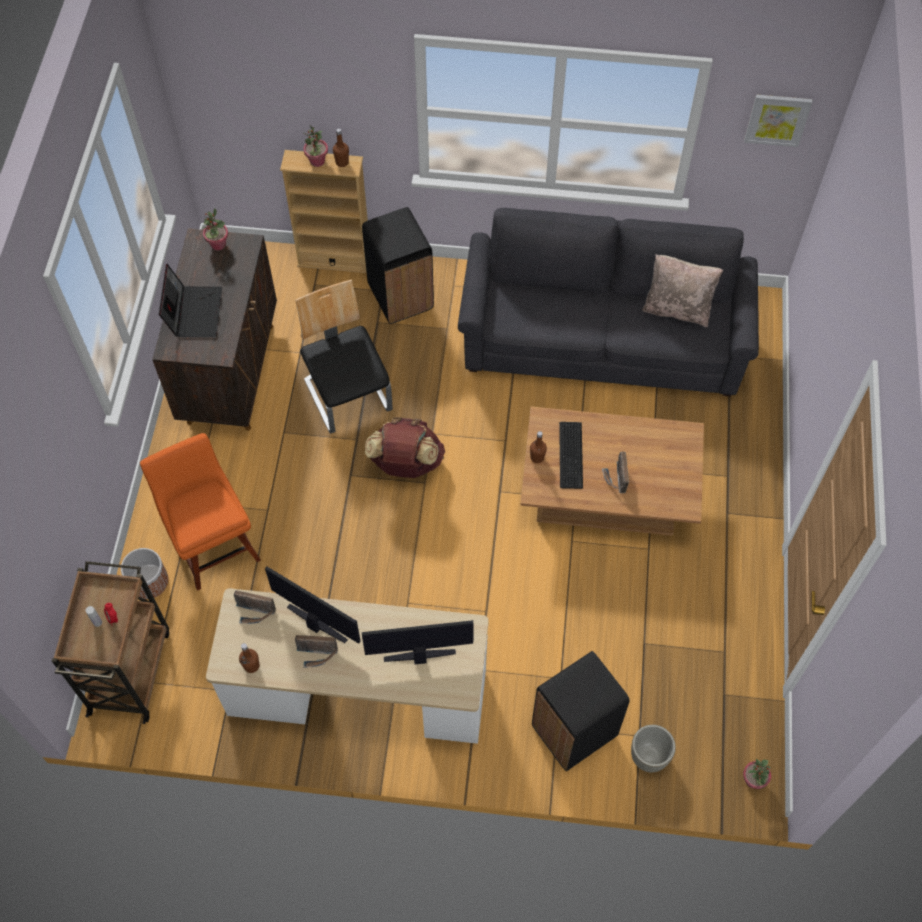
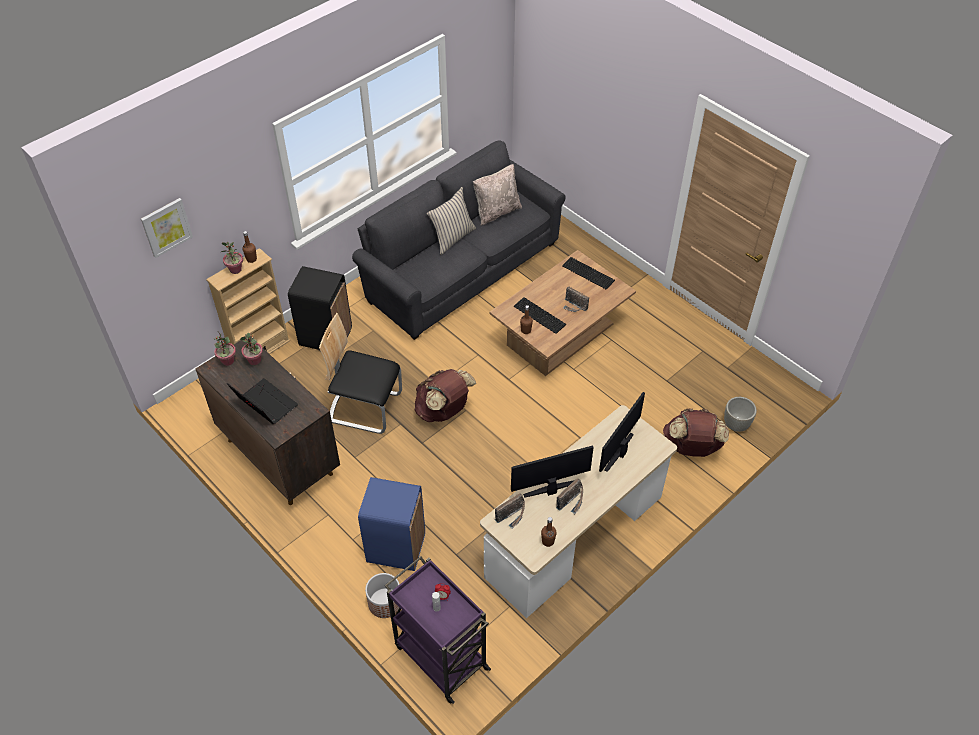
camera: 50 degrees left, 10 degrees down
(130, 669) = (440, 656): brown cart -> purple cart
(214, 545) = (396, 547): orange chair -> blue trash can
(573, 731) = (691, 448): black trash can -> brown backpack
(597, 298) = (452, 238): none -> beige pillow
(680, 456) = (588, 272): none -> keyboard
(753, 780) = (787, 390): potted plant -> potted plant (255, 360)
(777, 119) = (484, 56): picture -> picture (166, 227)

